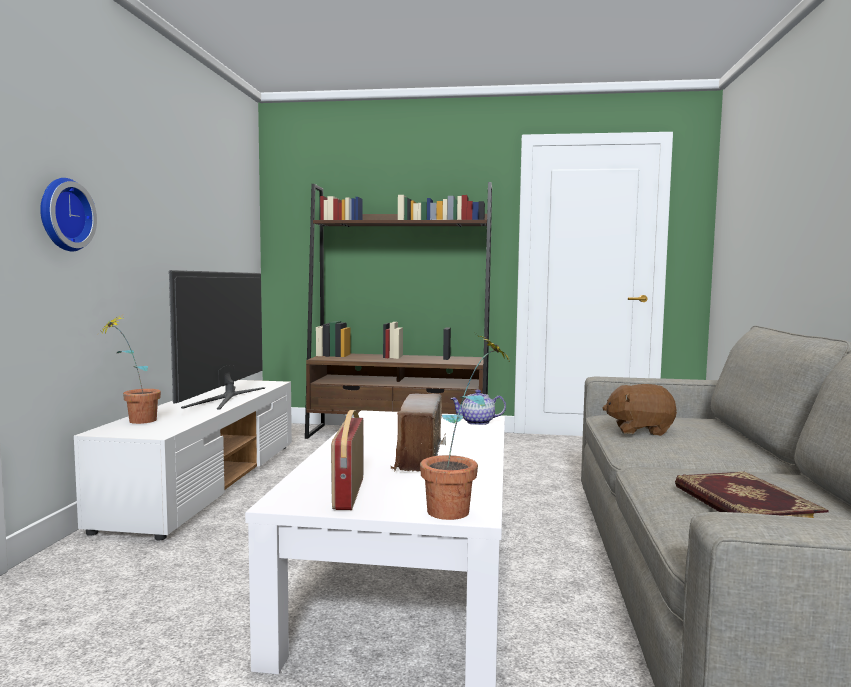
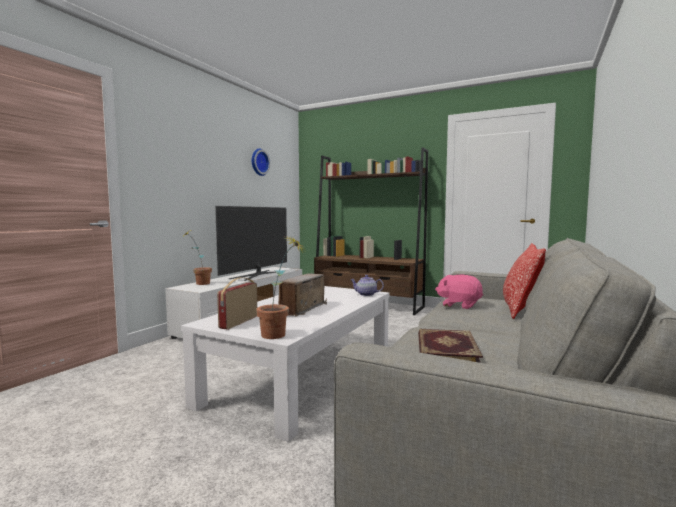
camera: 20 degrees right, 0 degrees up
(62, 215) = (162, 179): wall clock -> wall clock (258, 162)
(640, 430) = (459, 305): brown plush toy -> pink plush toy
(724, 432) = (520, 310): none -> pillow

